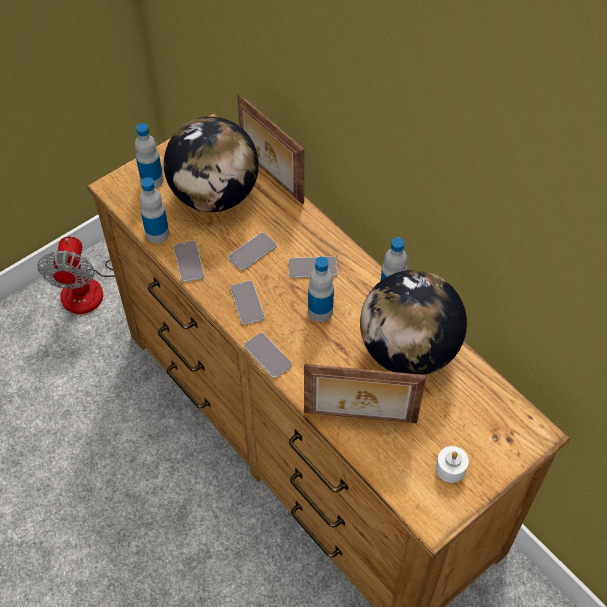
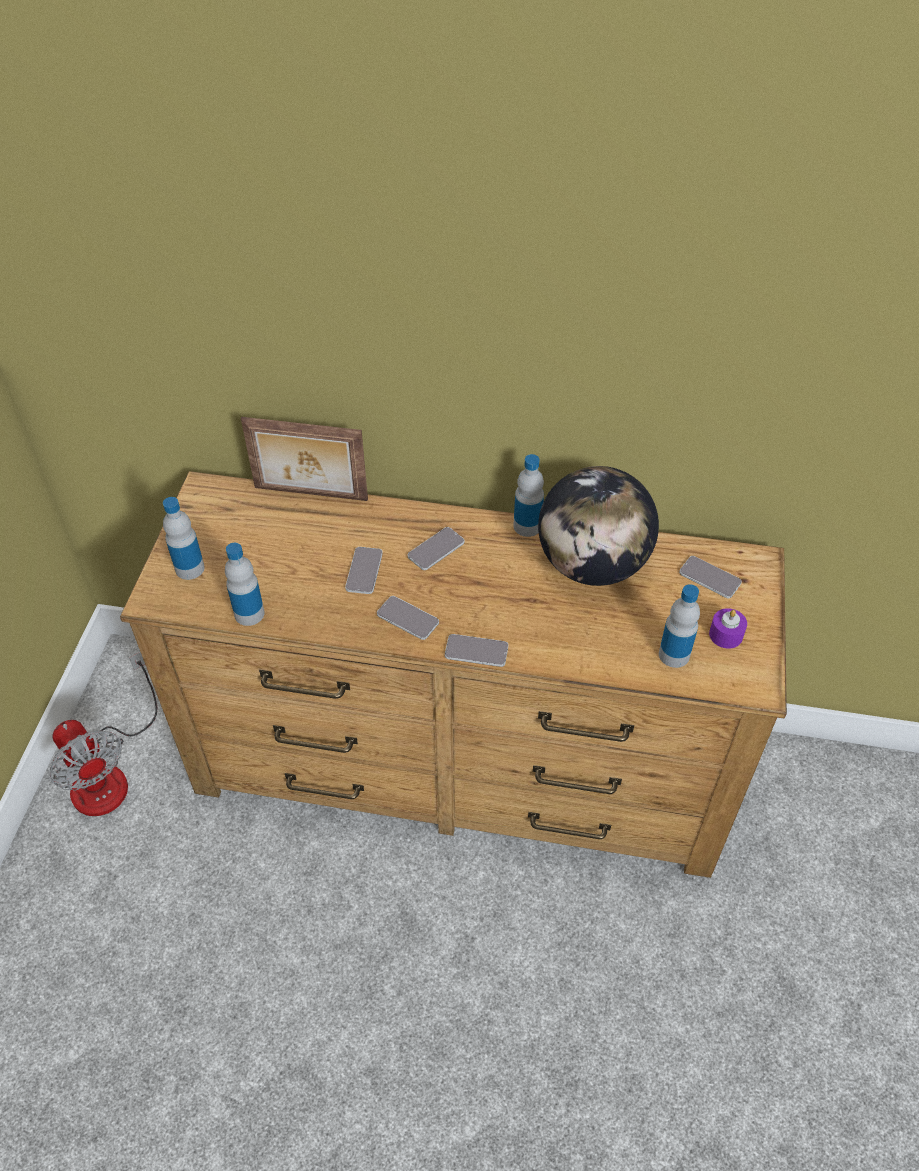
camera: 40 degrees left, 5 degrees down
(188, 262) = (310, 619): phone -> phone (709, 578)
(214, 195) = (272, 544): globe -> none
(320, 311) = (482, 581): bottle -> bottle (674, 655)
(360, 418) = (612, 647): picture frame -> none
(450, 468) = (726, 635): white candle -> purple candle

